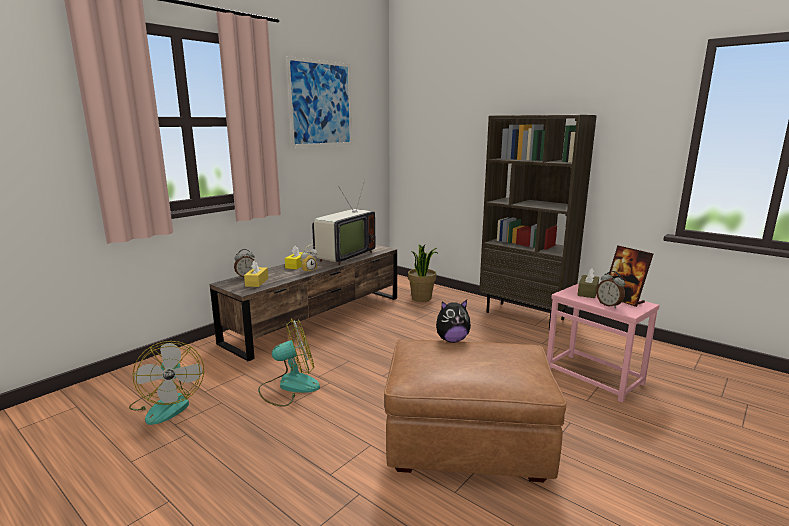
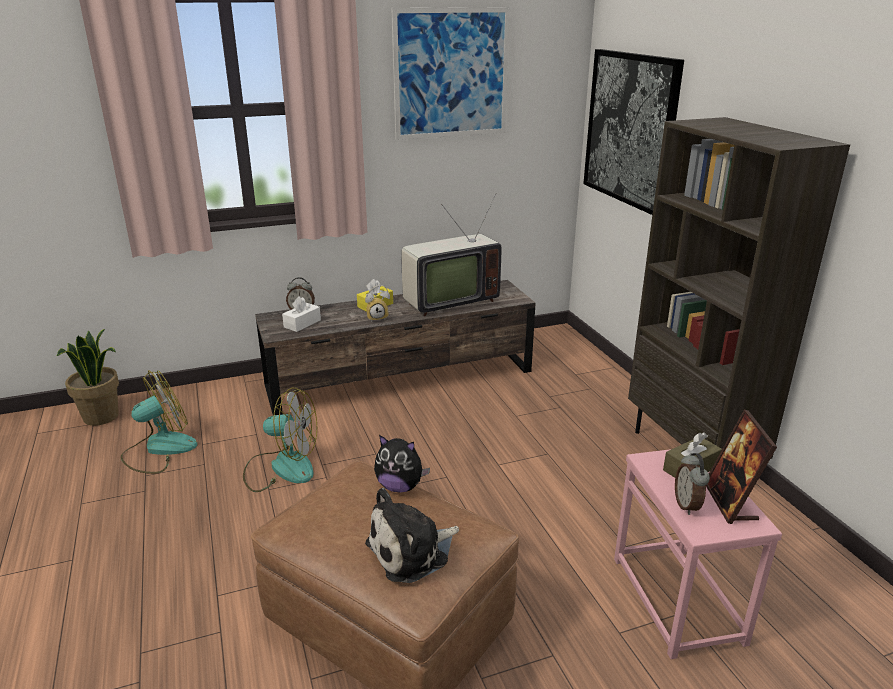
camera: 30 degrees right, 10 degrees up
(168, 405) = (159, 449): fan -> fan turned 135 degrees counterclockwise
(257, 282) = (302, 323): yellow tissue box -> white tissue box
(422, 298) = (565, 380): potted plant -> potted plant (101, 417)
(431, 136) = (630, 129): none -> picture
(507, 364) = (412, 551): none -> plush toy

